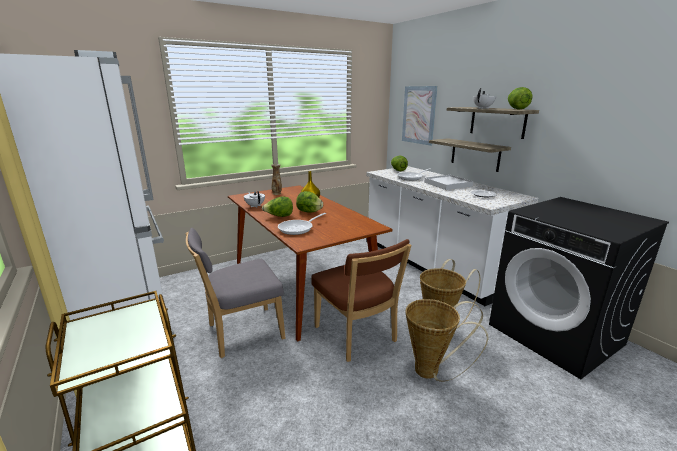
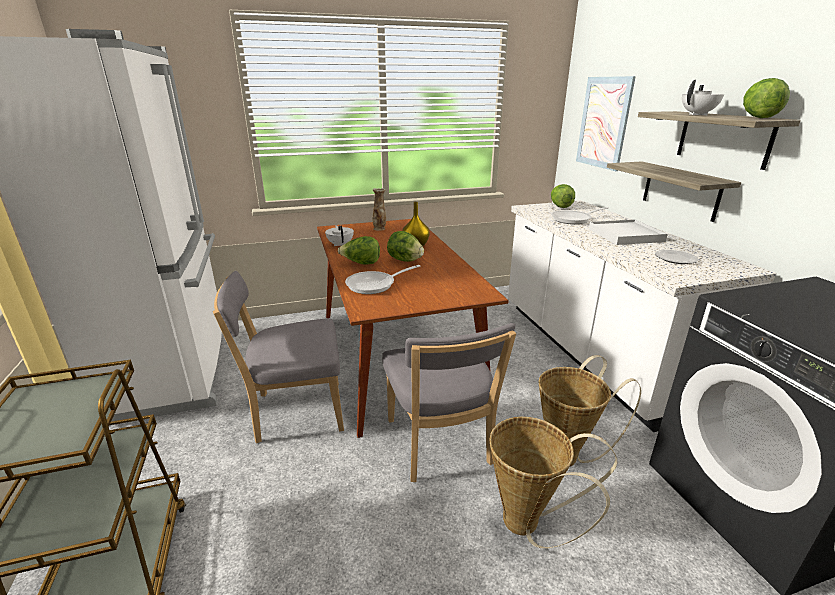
camera: 15 degrees right, 5 degrees up
(357, 336) = (440, 445): brown chair -> grey chair

